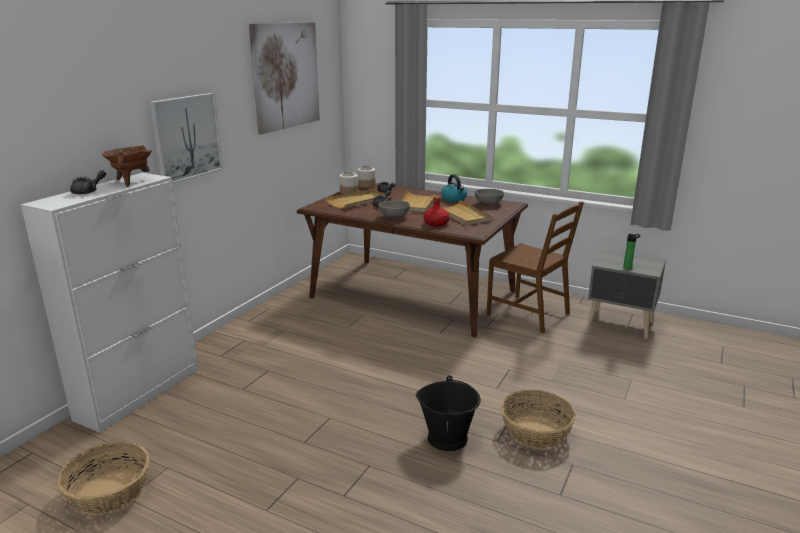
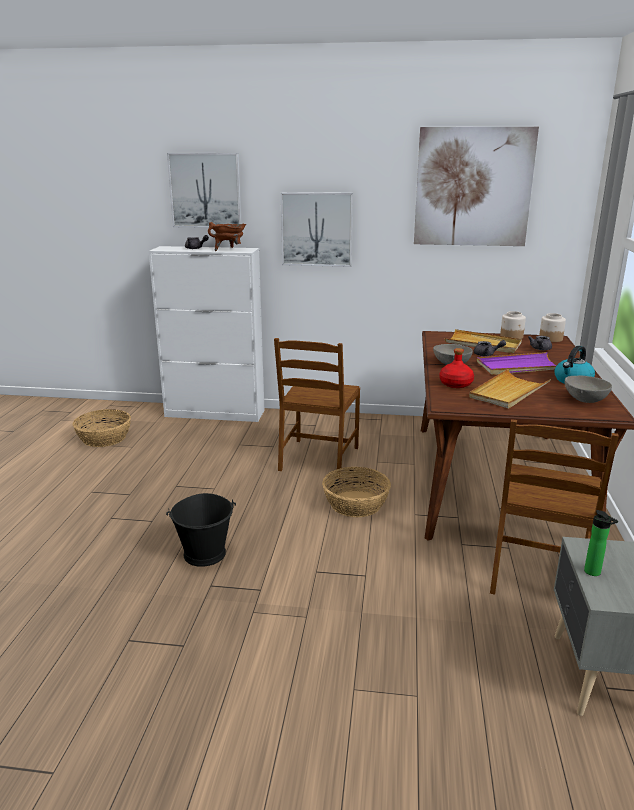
camera: 70 degrees right, 0 degrees up
(64, 113) = (205, 190): none -> picture
(317, 352) = (318, 459): none -> brown chair
(417, 203) = (519, 367): beige tray -> purple tray
(536, 431) = (238, 611): basket -> basket (356, 504)

